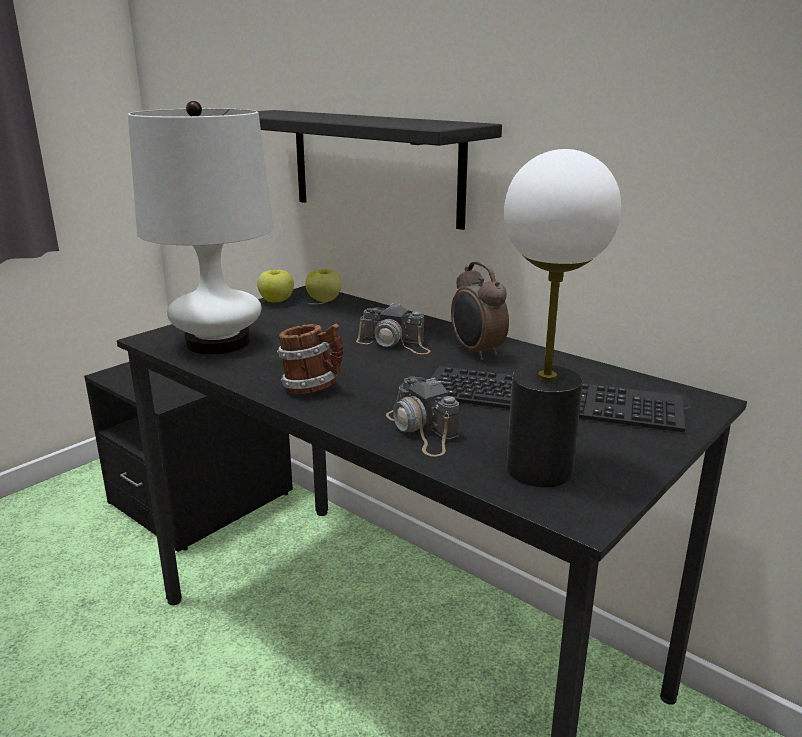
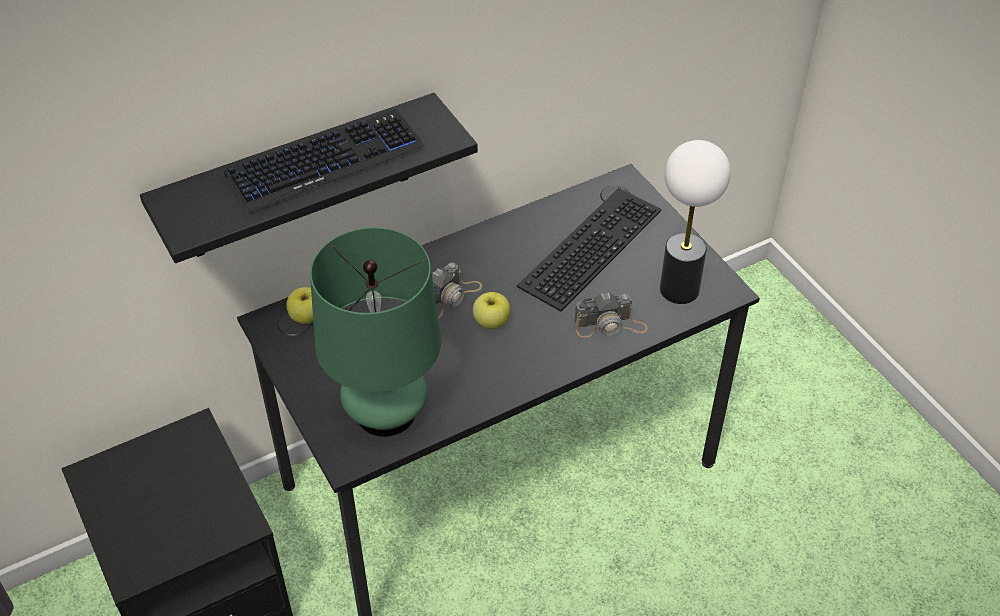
camera: 70 degrees left, 25 degrees up
(218, 343) = (386, 412): white table lamp -> green table lamp
(276, 301) = (286, 353): apple -> apple (491, 322)
(313, 388) = (518, 366): mug -> none
(353, 118) = (325, 162): none -> keyboard
(476, 353) = (494, 256): alarm clock -> none

